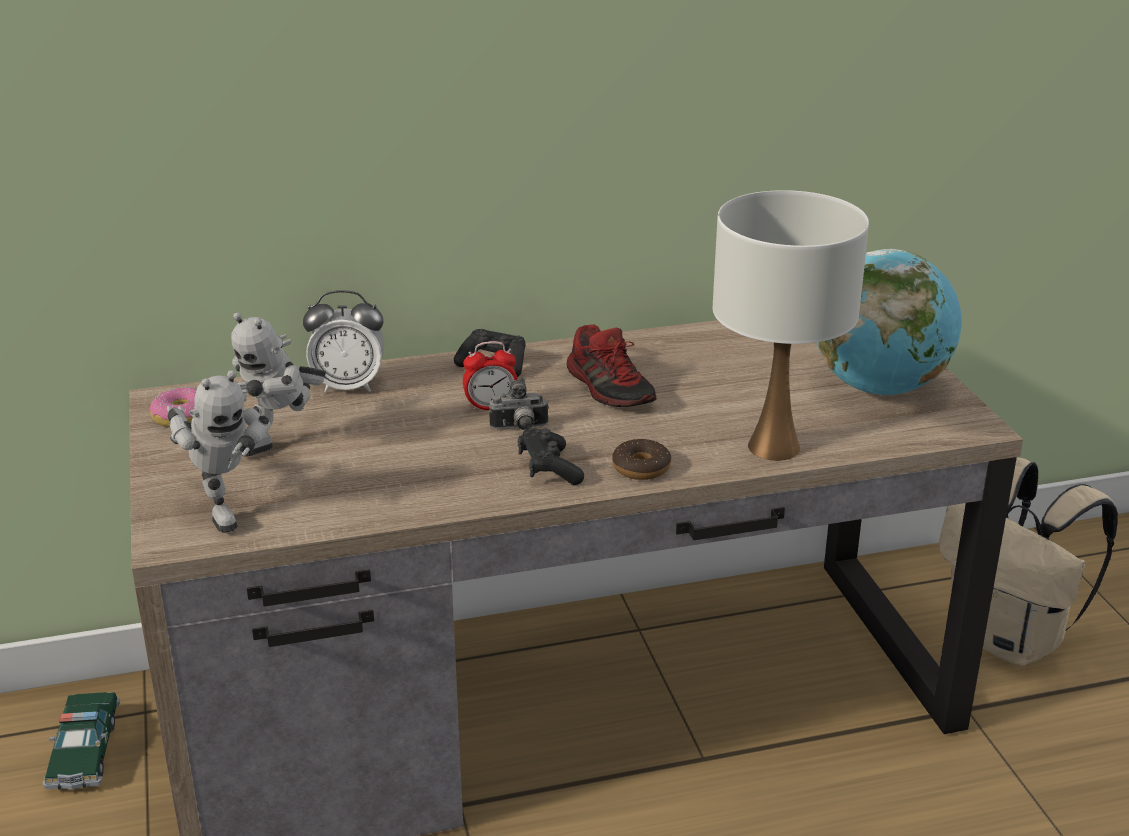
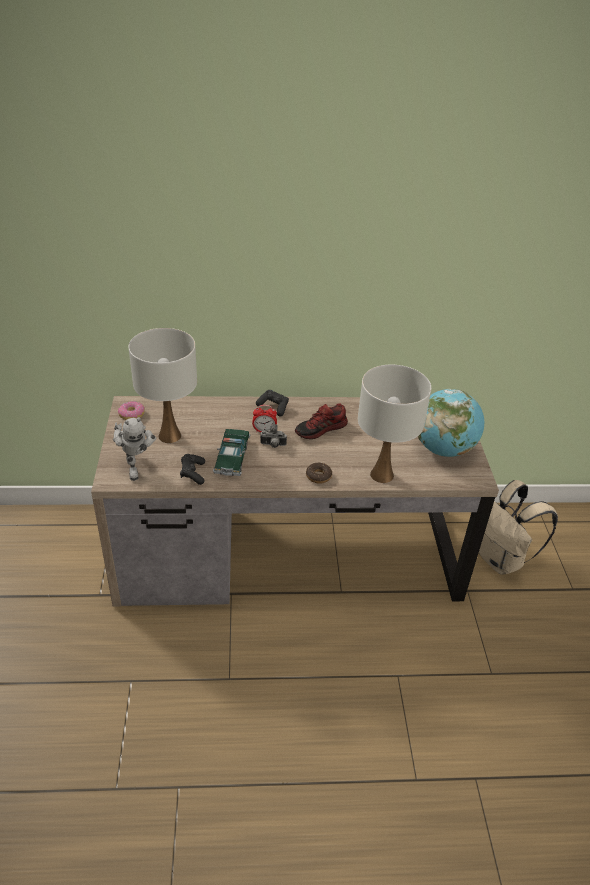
camera: 10 degrees right, 10 degrees up
(85, 751) = (85, 538): toy car -> toy car (232, 457)
(283, 442) = (170, 436): toy robot -> white table lamp
(348, 386) = (206, 409): alarm clock -> none
(549, 469) = (278, 470): black game controller -> black game controller (193, 473)
(611, 388) = (321, 429): shoe -> shoe turned 75 degrees clockwise

